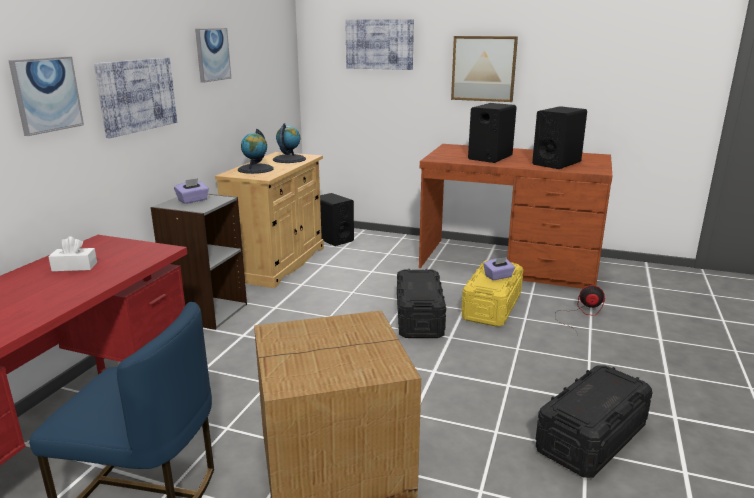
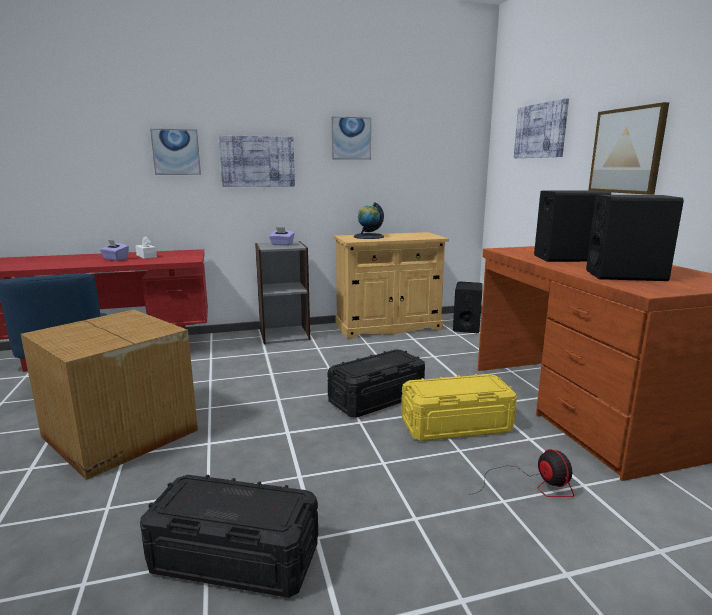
camera: 55 degrees right, 5 degrees down
(289, 159) = (414, 236): globe -> none
(498, 276) = (457, 388): purple tissue box -> purple tissue box (115, 259)

